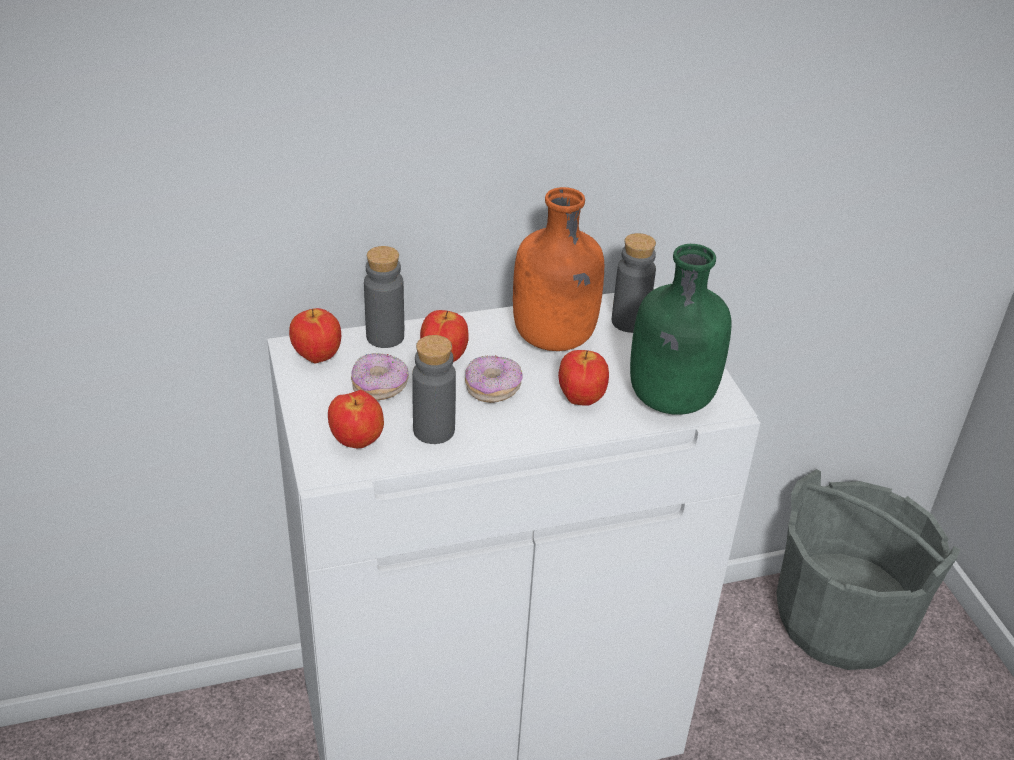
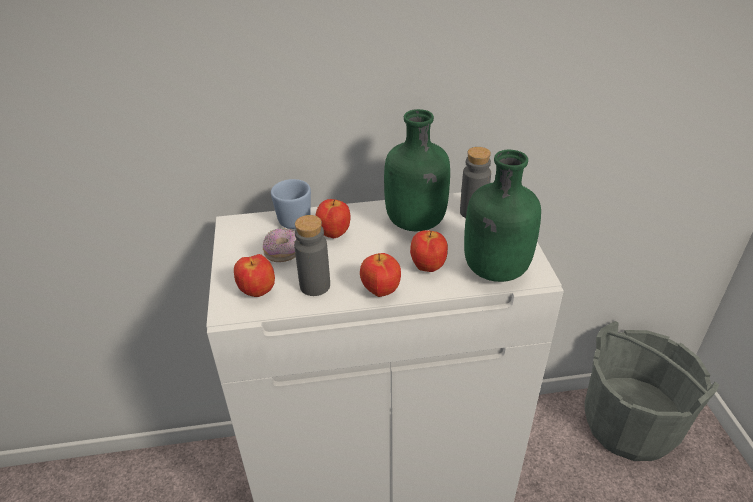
camera: 10 degrees right, 0 degrees up
(316, 357) = (245, 230): apple -> apple (380, 291)
(385, 336) = (296, 217): grey bottle -> blue mug
(492, 389) = (364, 257): donut -> none
(554, 339) = (415, 223): orange bottle -> green bottle

